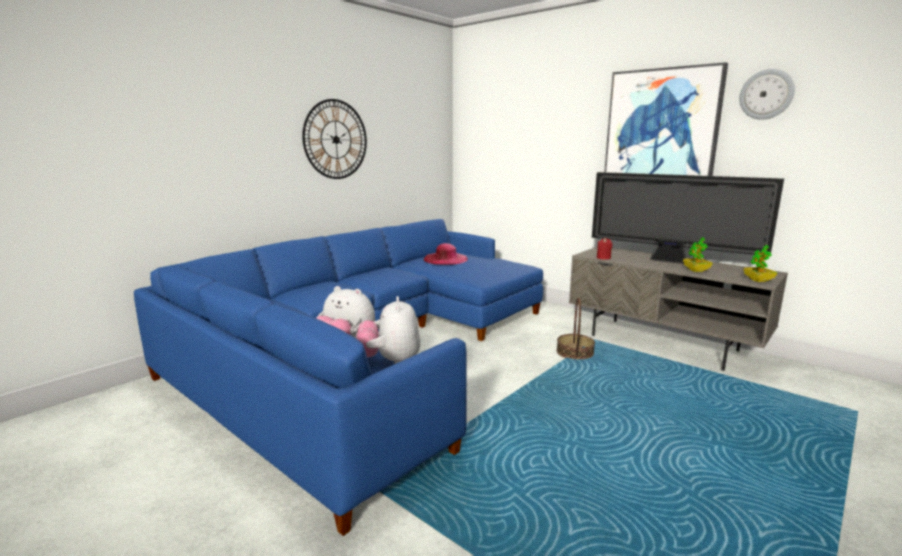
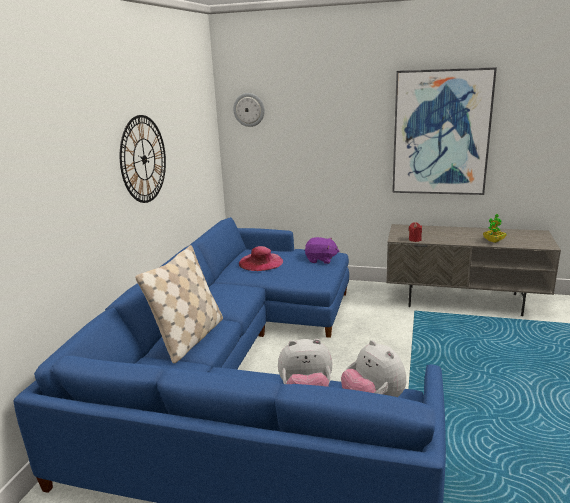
camera: 25 degrees left, 5 degrees up
(314, 293) = (189, 338): none -> beige pillow
(505, 267) = (321, 260): none -> purple plush toy
(575, 352) = (413, 328): basket -> none
(671, 261) = (465, 233): television -> none
(758, 280) = (542, 243): potted plant -> none
(766, 94) = (526, 93): wall clock -> wall clock (249, 109)

